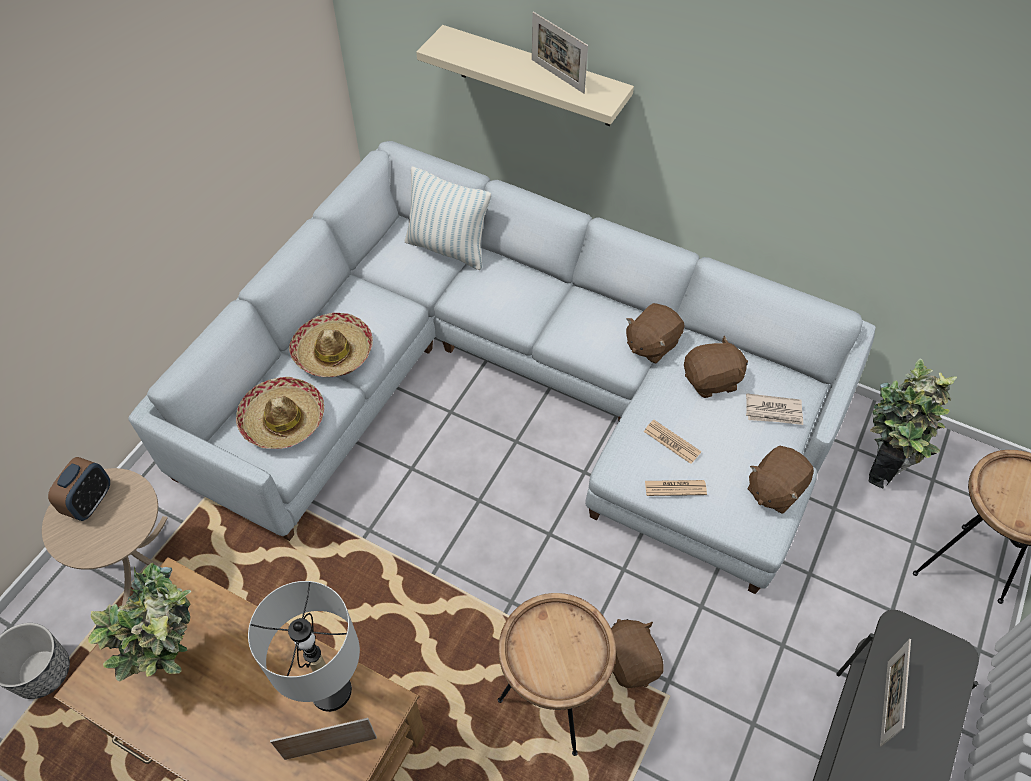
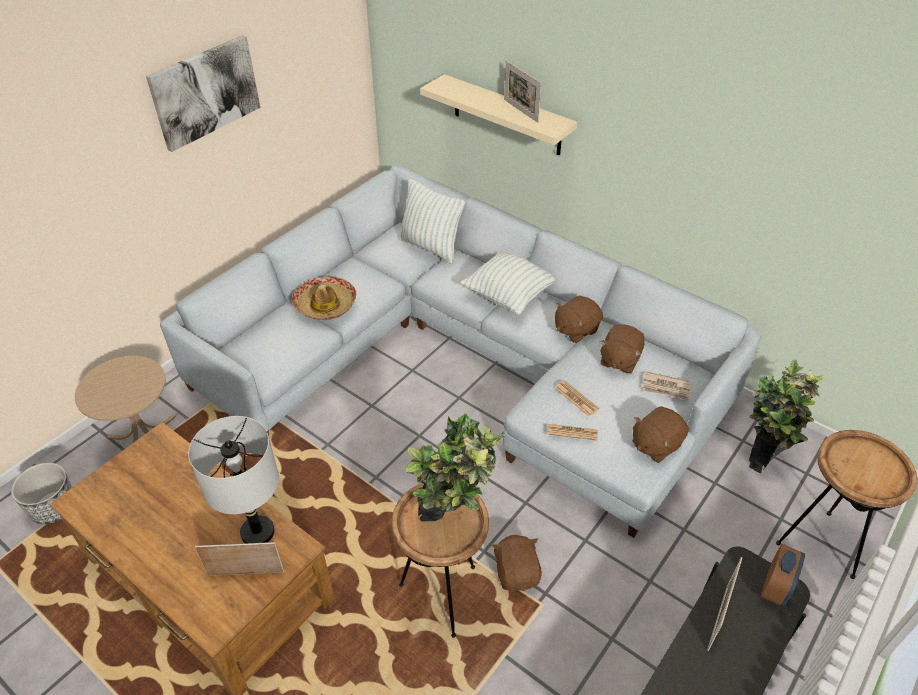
camera: 10 degrees right, 10 degrees down
(90, 502) = (116, 375): alarm clock -> alarm clock (775, 588)
(135, 106) = (205, 92): none -> picture
(182, 666) = (150, 497): potted plant -> potted plant (454, 523)
(283, 420) = (275, 345): hat -> none
(561, 307) = (509, 296): none -> pillow
(711, 381) = (619, 360): brown plush toy -> brown plush toy turned 120 degrees clockwise

